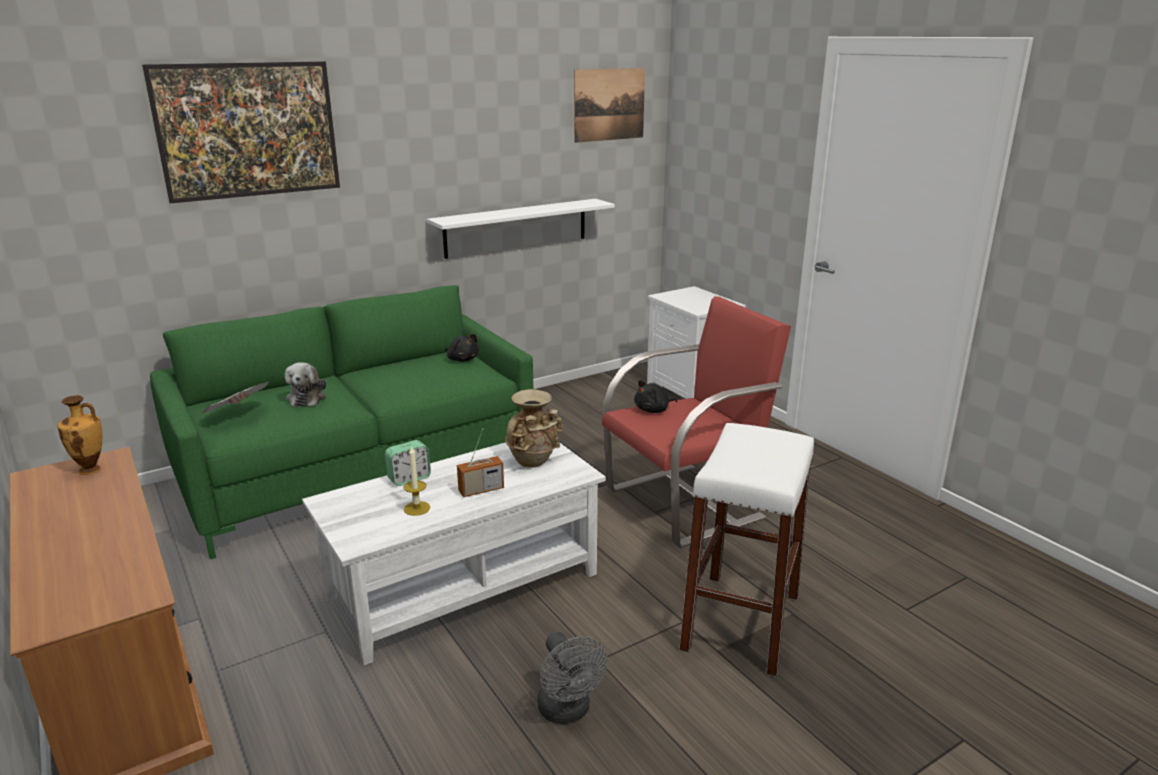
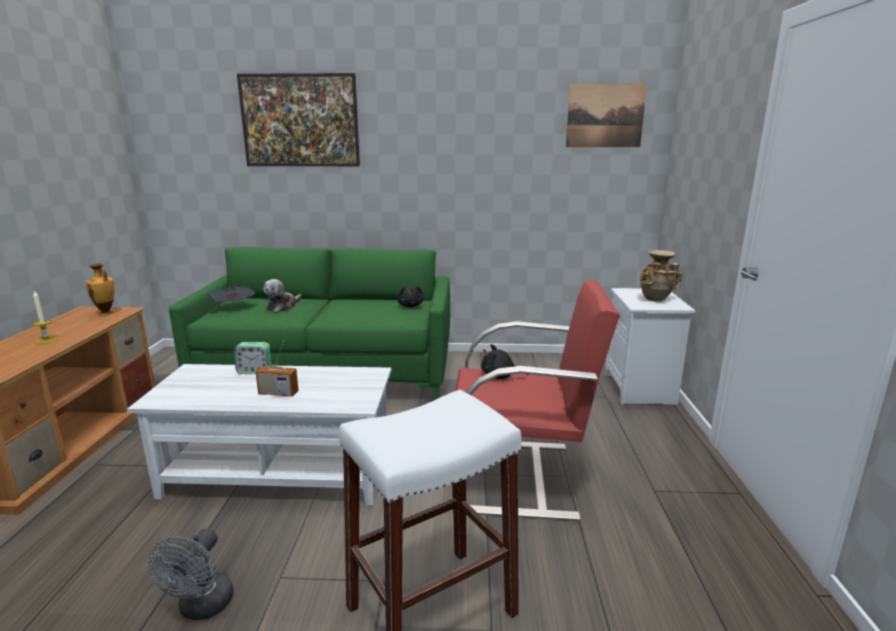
camera: 35 degrees right, 5 degrees down
(417, 508) = (222, 391): candle -> candle (46, 340)
(516, 228) = (504, 214): white shelf -> none
(534, 462) = (345, 386): beige vase -> beige vase (656, 299)

